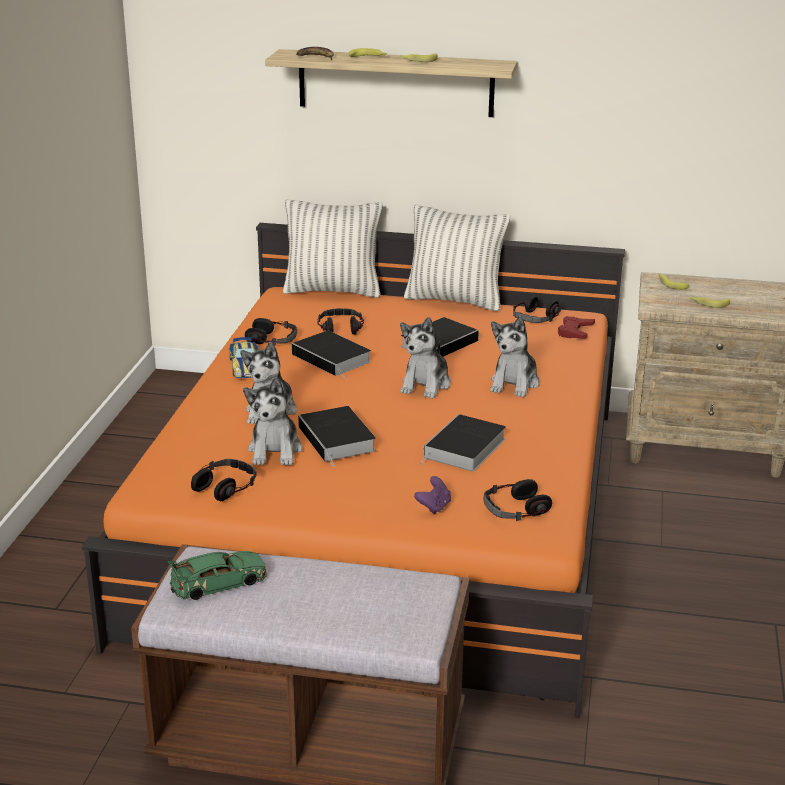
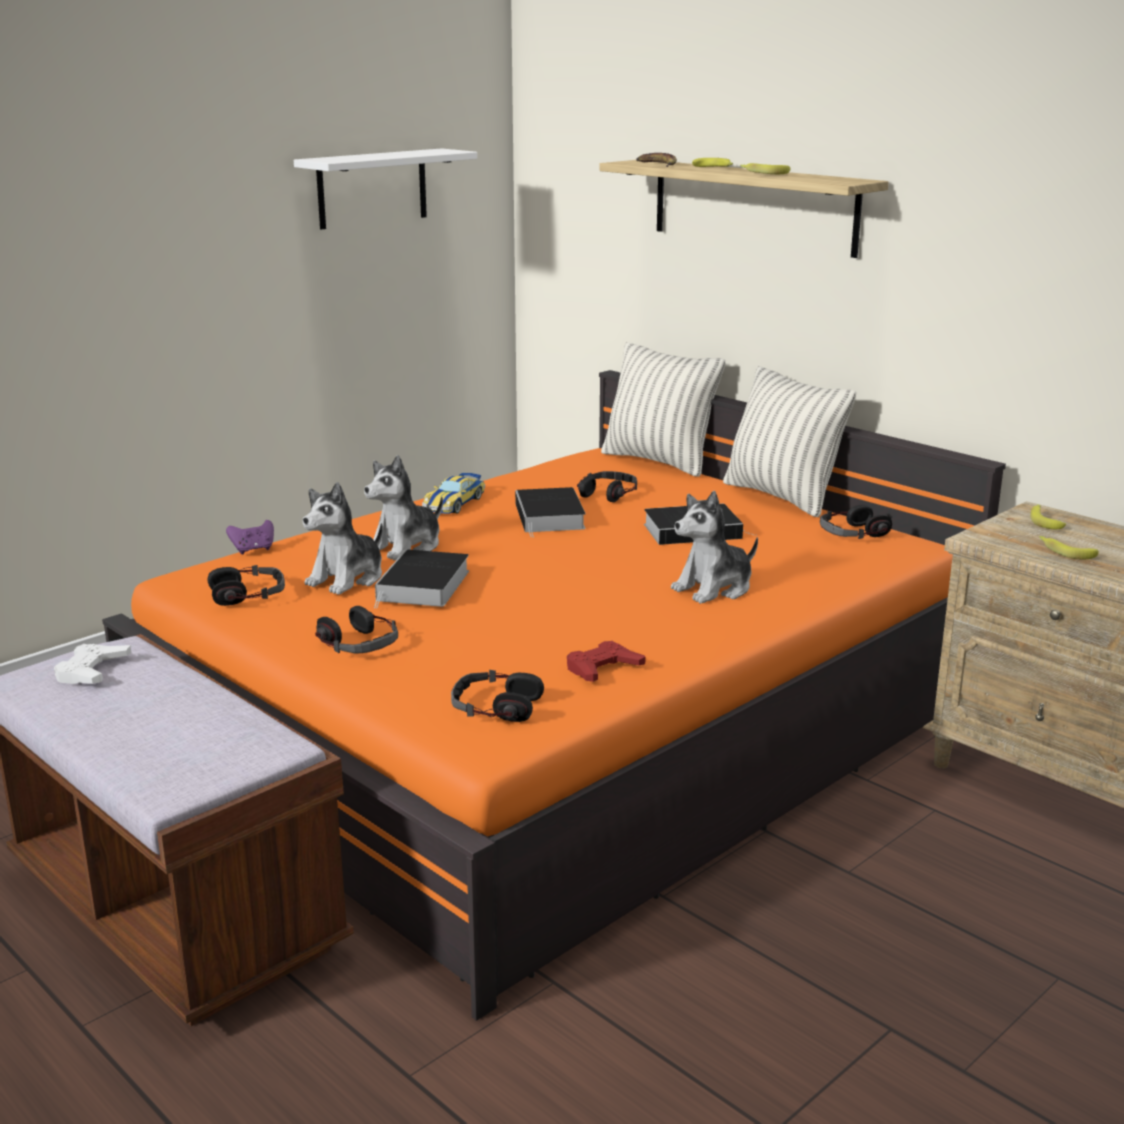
camera: 35 degrees right, 5 degrees down
(66, 103) = (372, 188): none -> white shelf
(218, 582) = (92, 671): green toy car -> white game controller
(272, 339) = (520, 488): headphones -> headphones (359, 643)
(426, 385) = (609, 564): plush toy -> none
(434, 507) = (411, 675): purple game controller -> purple game controller (253, 550)
(464, 449) = (543, 633): book -> none
(575, 332) = (881, 557): red game controller -> red game controller (602, 668)

